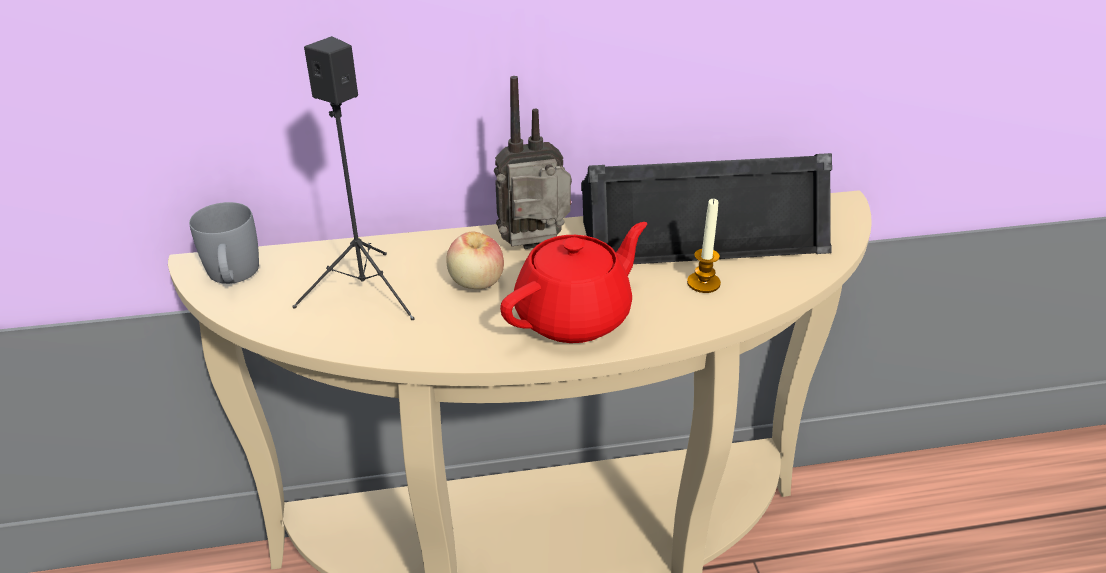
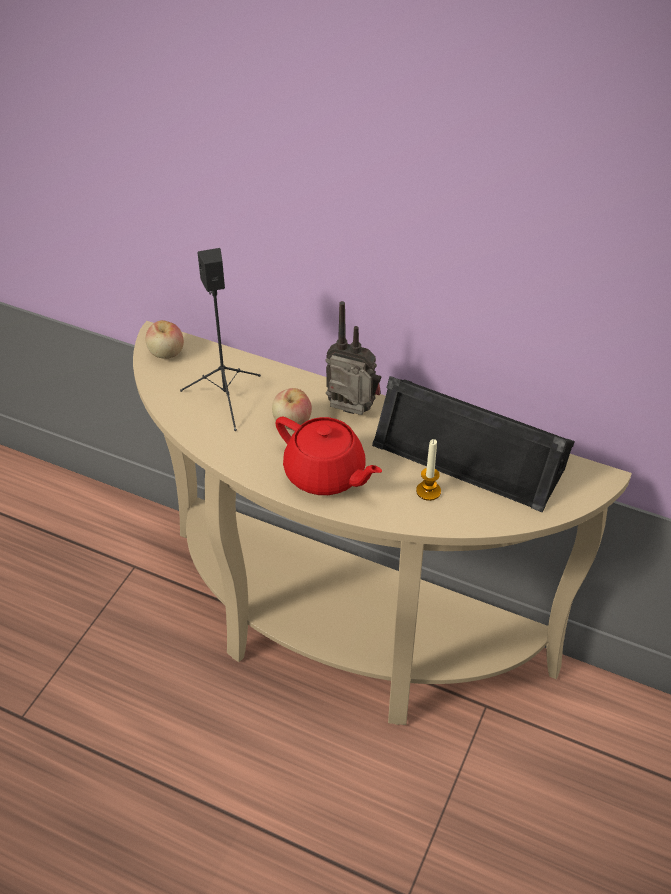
camera: 35 degrees right, 10 degrees up
(233, 277) = (166, 353): grey mug -> apple
(575, 317) = (326, 475): red teapot -> red teapot turned 45 degrees clockwise

